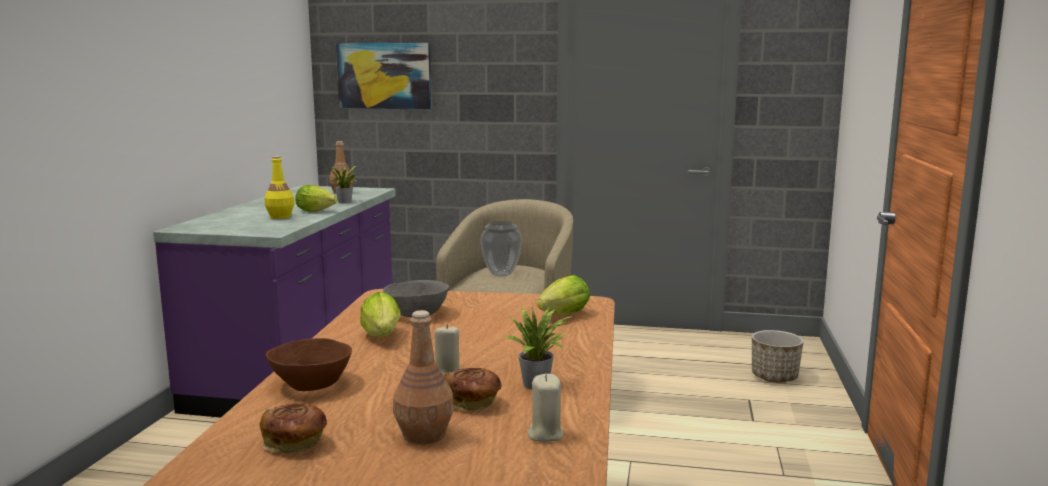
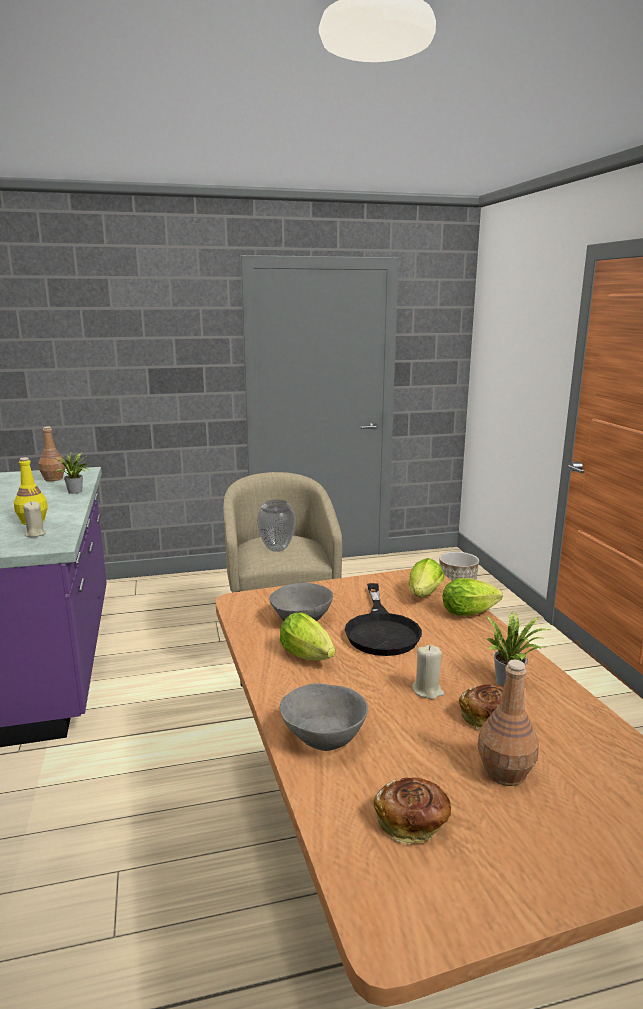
camera: 25 degrees left, 5 degrees up
(312, 384) = (324, 737): brown bowl -> grey bowl
(318, 211) = (64, 508): lettuce -> lettuce (471, 613)
(384, 76) = (66, 352): picture -> none
(478, 331) = (381, 630): none -> black frying pan
(545, 434) = (590, 739): beige candle -> beige candle (35, 534)

